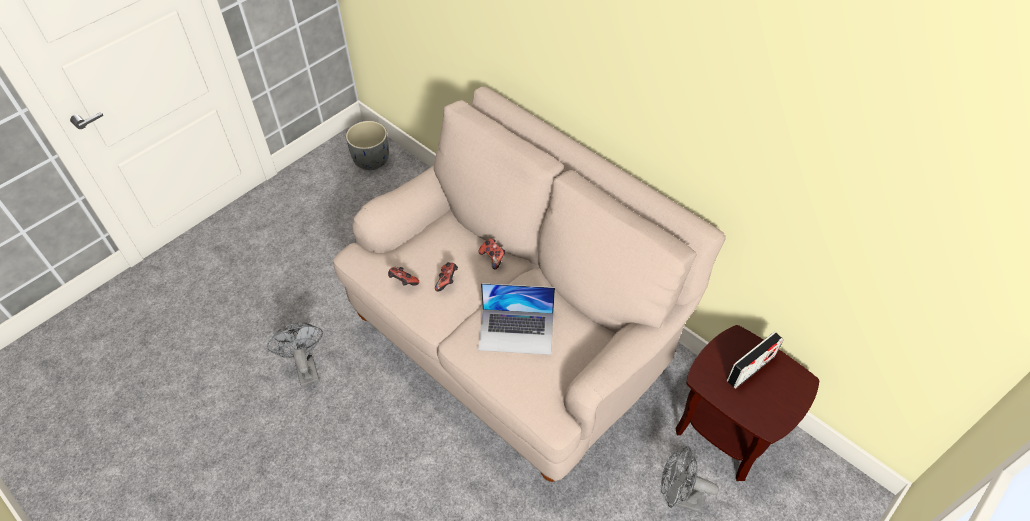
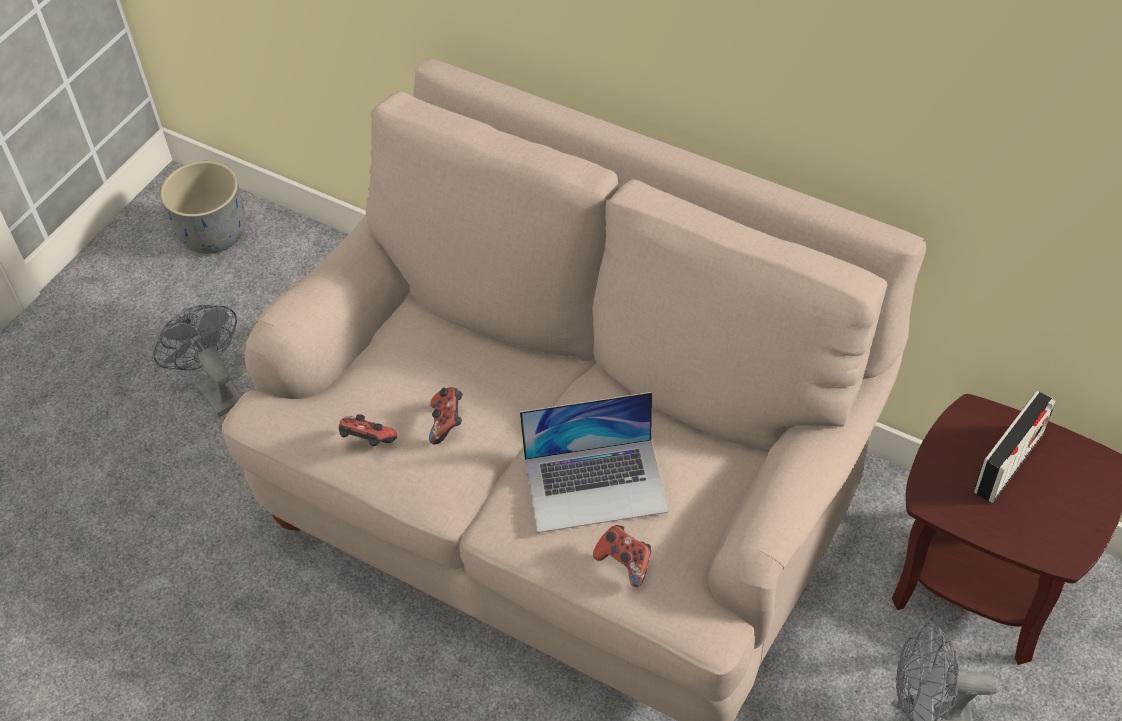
camera: 10 degrees left, 0 degrees up
(305, 367) = (199, 640): grey fan -> grey fan (215, 388)
(493, 258) = (515, 365): game controller -> game controller (625, 562)

